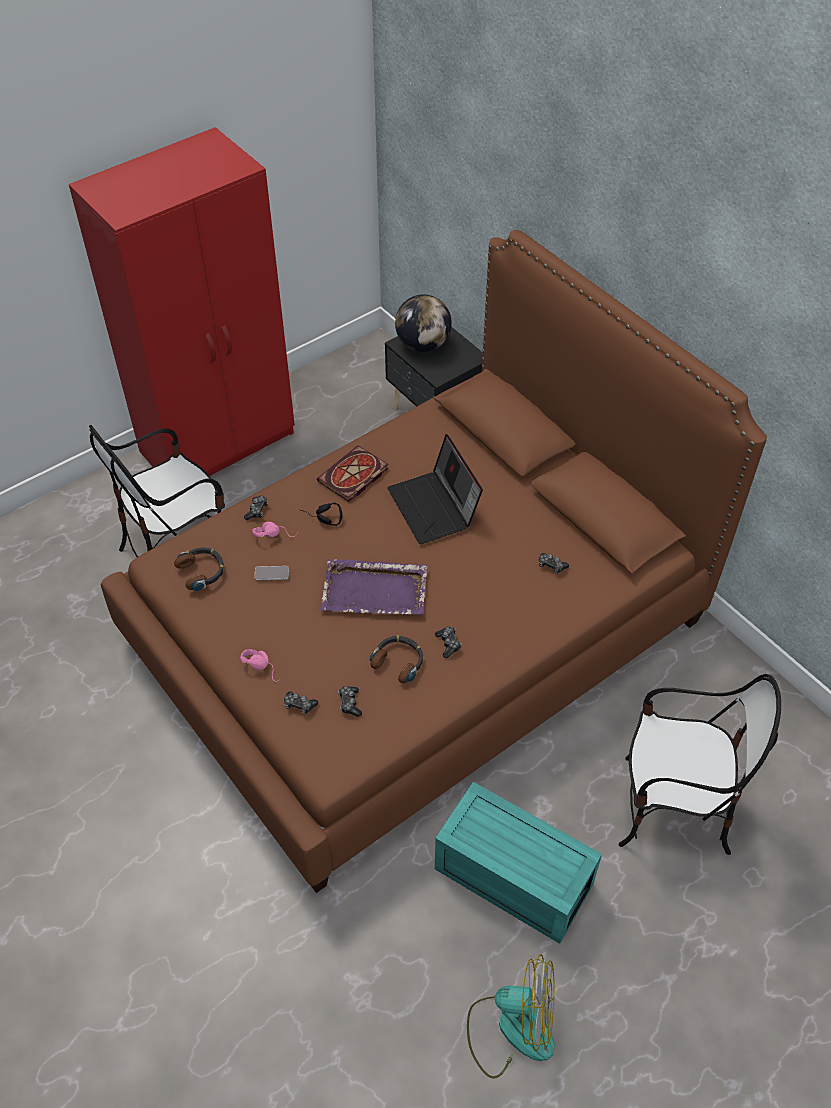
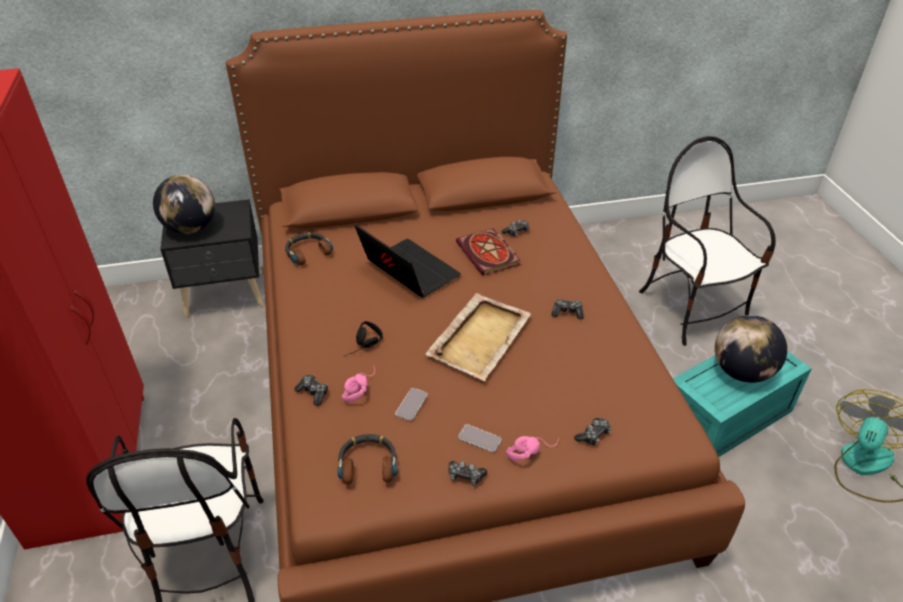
camera: 65 degrees left, 10 degrees down
(259, 630) = (479, 439): none -> phone
(350, 703) = (606, 397): game controller -> game controller (465, 476)
(353, 477) = (327, 310): book -> book (489, 255)
(375, 590) = (480, 337): purple tray -> beige tray
(398, 661) = (571, 349): headphones -> headphones (308, 252)
(434, 508) = (407, 271): laptop -> laptop turned 135 degrees counterclockwise
(520, 845) = (741, 372): none -> globe
(673, 809) = (691, 309): chair -> chair turned 60 degrees counterclockwise

